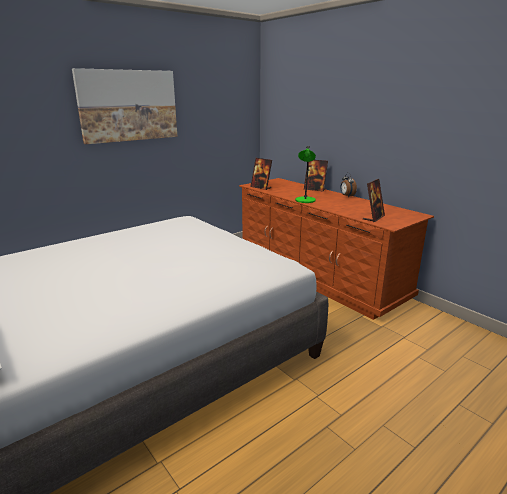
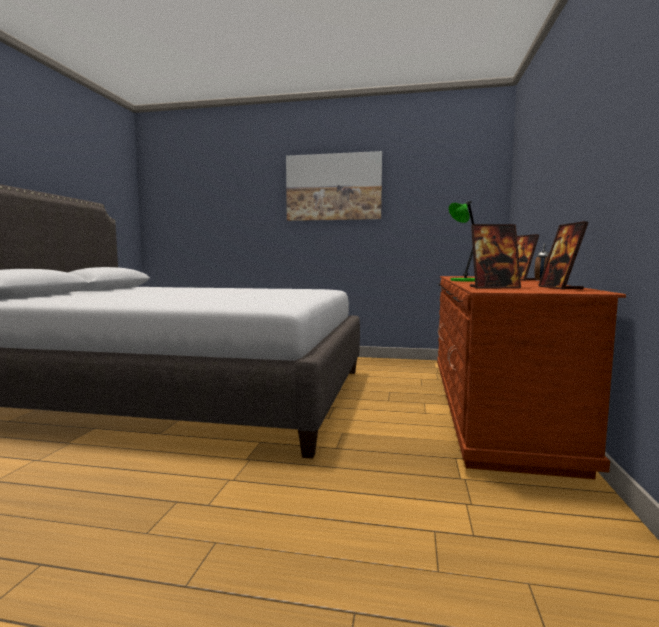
camera: 50 degrees right, 15 degrees down
(261, 187) = (455, 277): picture frame -> picture frame (560, 288)

